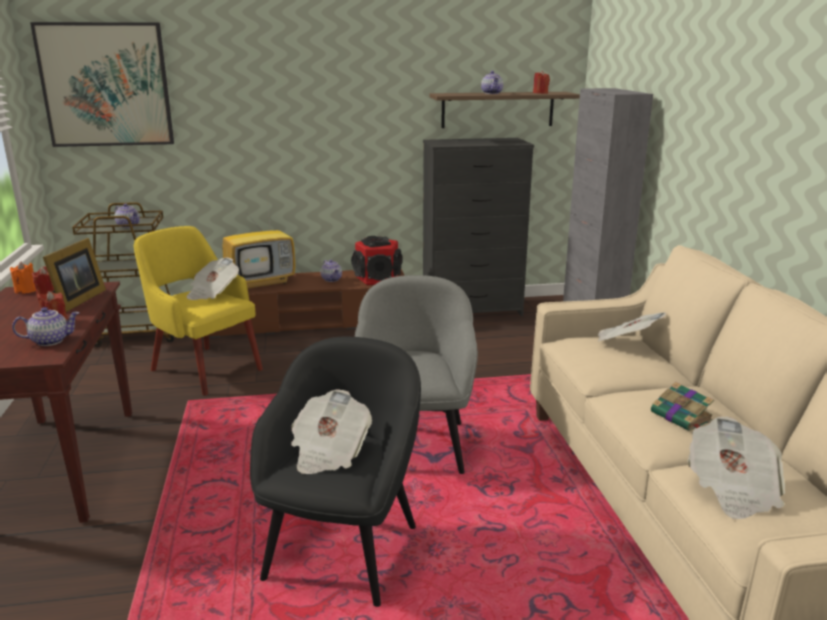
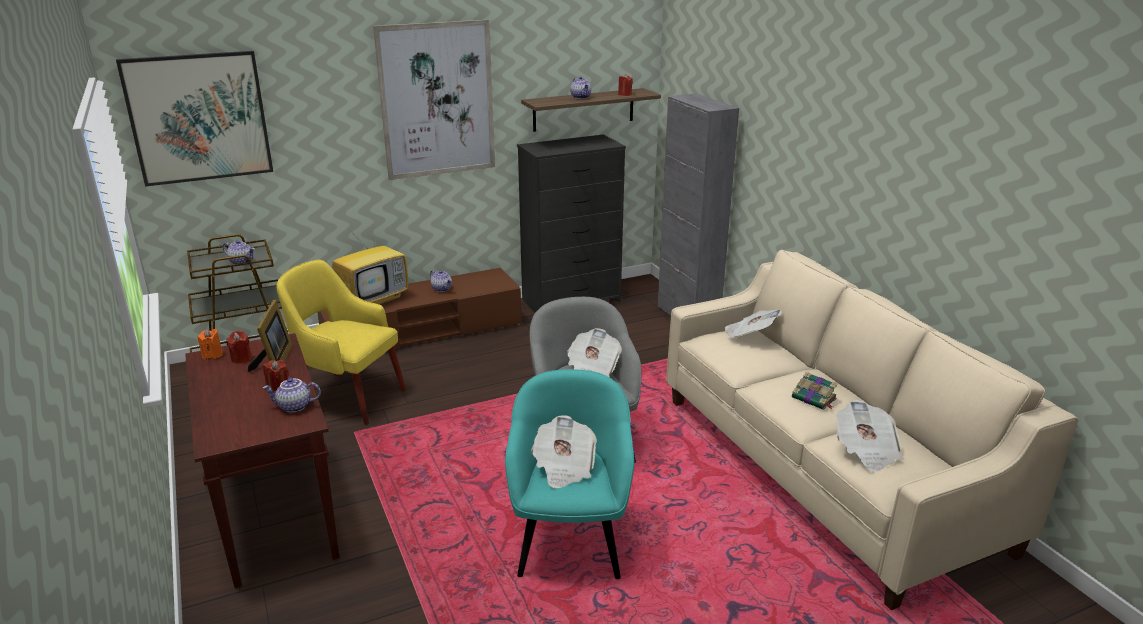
camera: 15 degrees left, 5 degrees up
(51, 341) = (294, 407): teapot -> teapot turned 150 degrees counterclockwise
(213, 293) = (353, 324): newspaper -> newspaper (592, 370)
(340, 86) = (437, 100): none -> picture
(344, 549) = (570, 541): black armchair -> turquoise armchair
(378, 279) = (487, 283): speaker -> none

